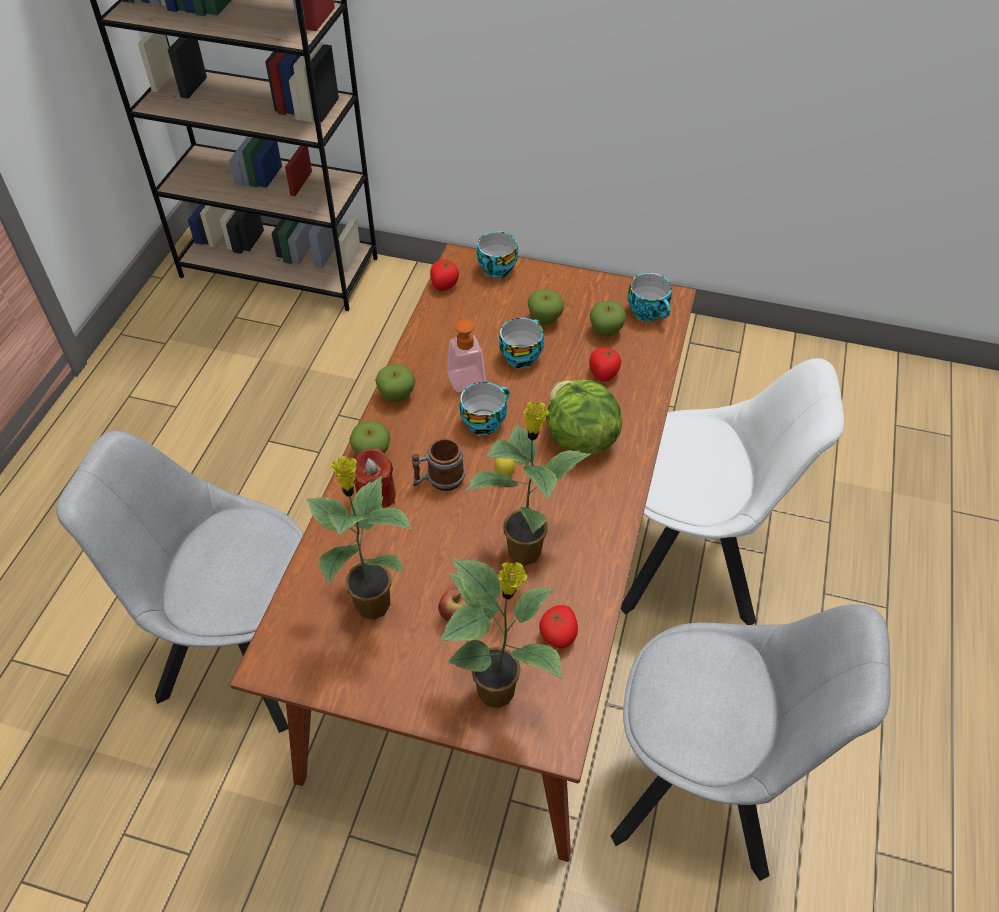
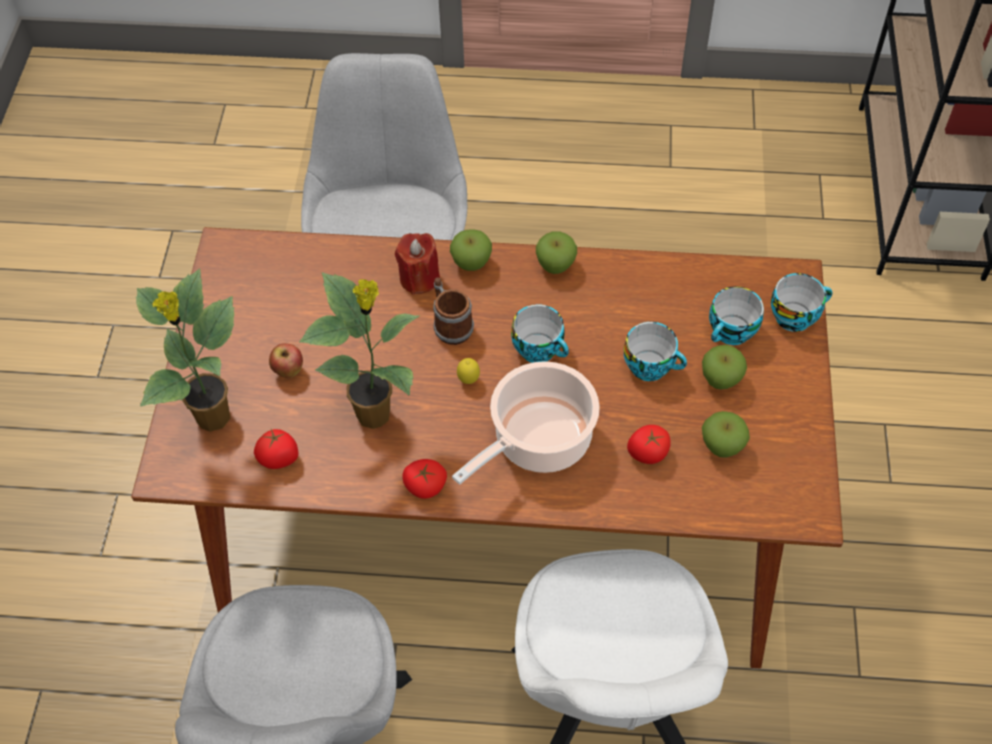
camera: 80 degrees right, 5 degrees up
(371, 602) = (295, 303): potted plant -> none
(444, 285) = (744, 271): tomato -> tomato (425, 487)
(464, 374) = (605, 318): soap dispenser -> none
(579, 438) = (538, 441): lettuce -> cooking pot
(649, 312) = (774, 491): cup -> cup (731, 333)

